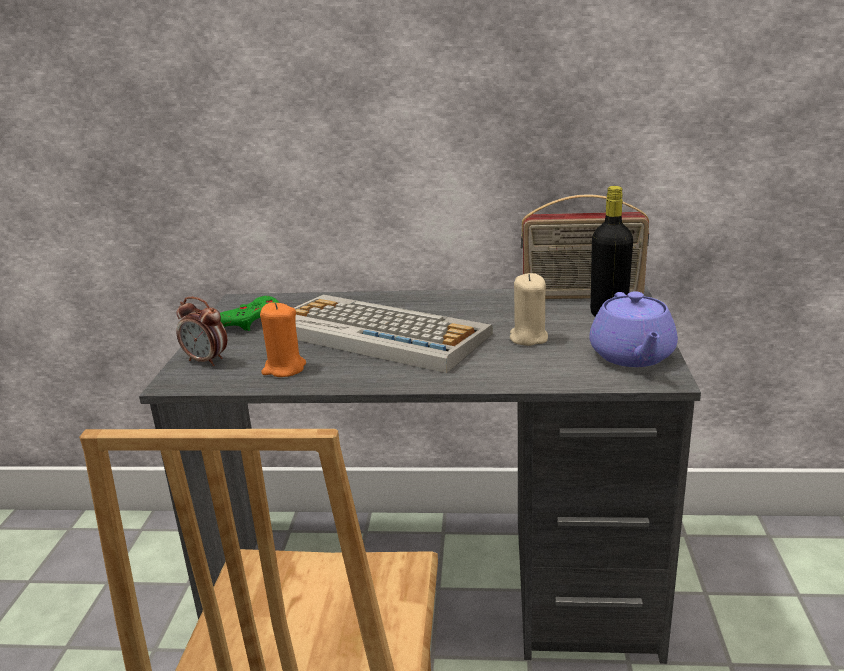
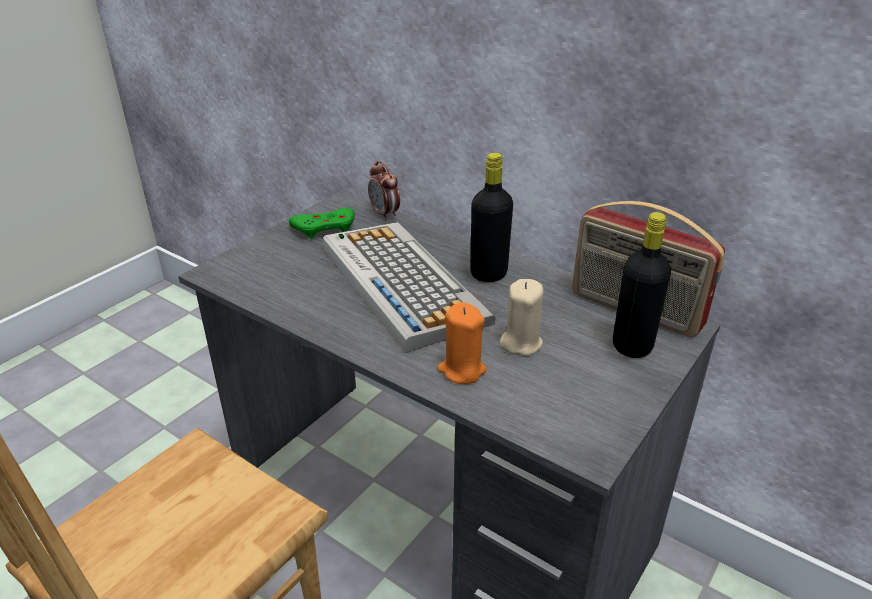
camera: 30 degrees right, 10 degrees up
(206, 361) = (252, 259): alarm clock -> alarm clock (385, 214)
(284, 369) = (293, 291): orange candle -> orange candle (461, 370)
(444, 307) = (488, 274): none -> black bottle
(632, 356) = (592, 410): purple teapot -> none

